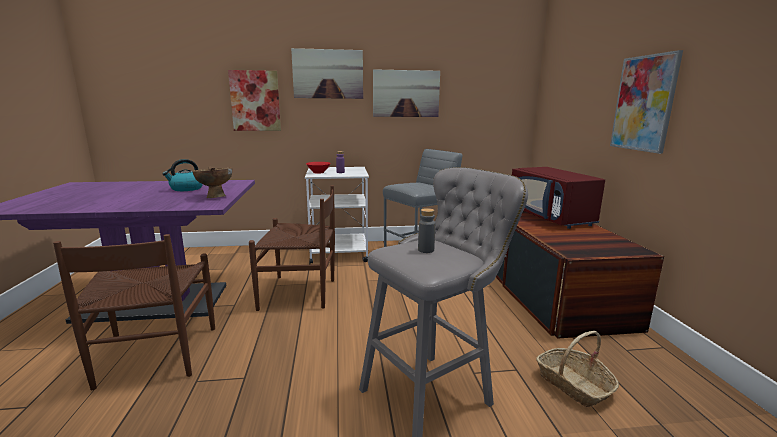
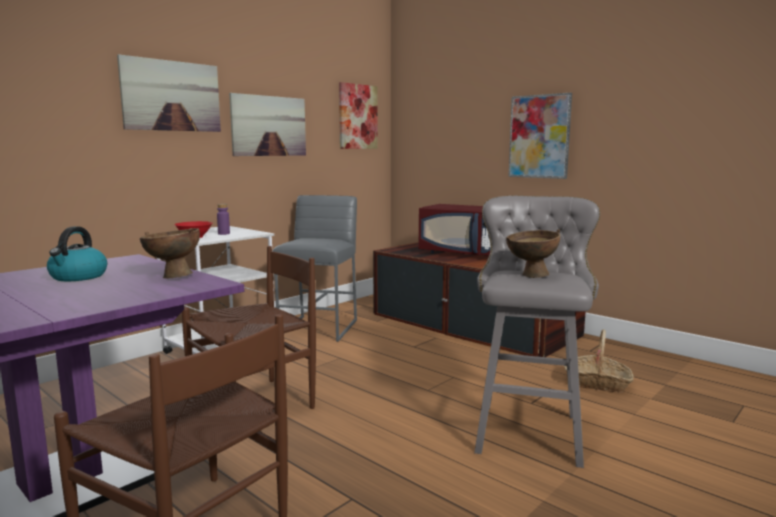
camera: 40 degrees left, 5 degrees down
(255, 101) = (60, 133): picture -> picture (357, 117)
(426, 250) = (530, 275): grey bottle -> brown bowl

